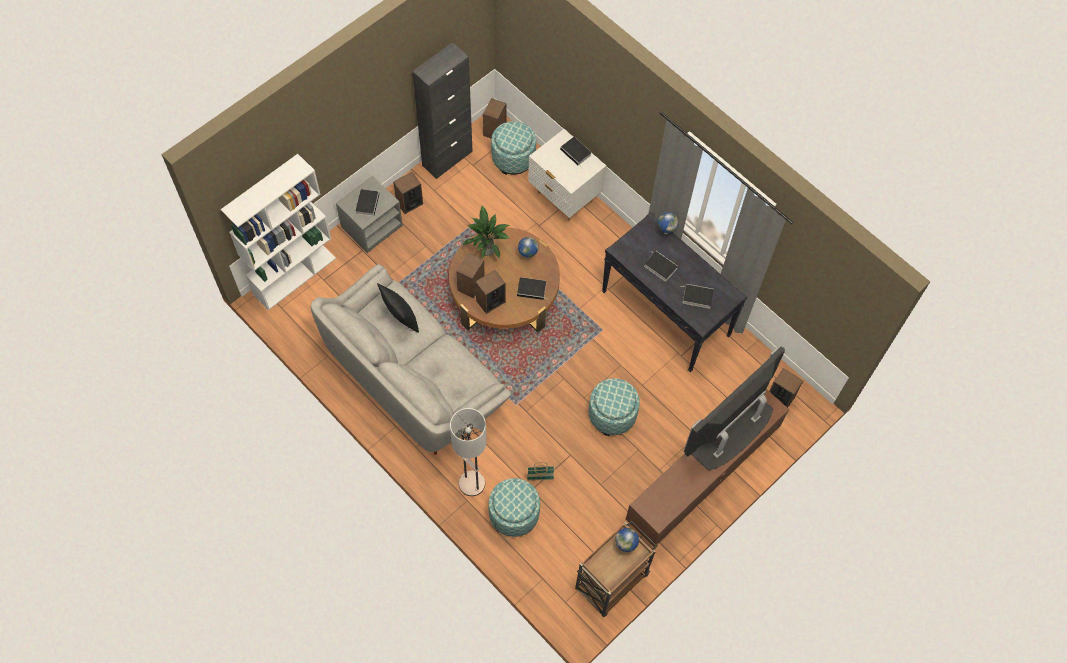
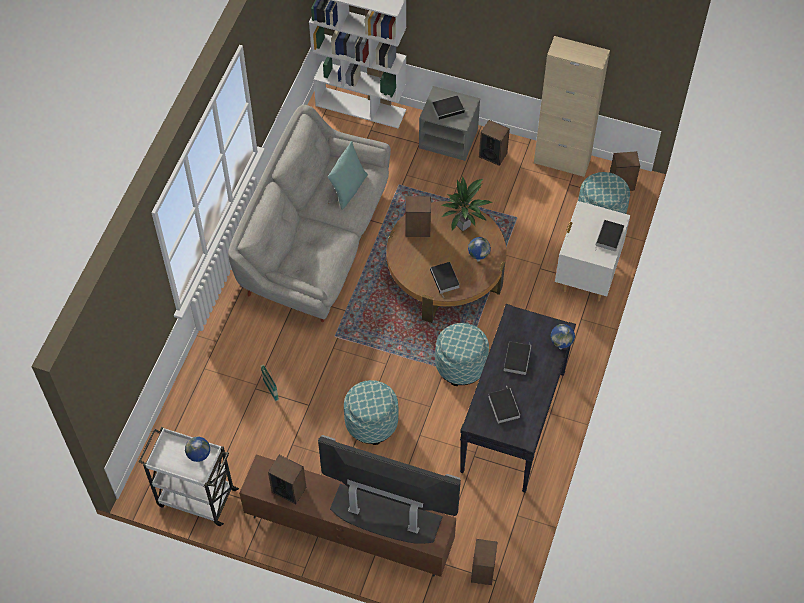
camera: 65 degrees right, 5 degrees down
(400, 317) = (348, 189): black pillow -> turquoise pillow
(447, 158) = (562, 161): black cabinet -> beige cabinet
(471, 483) = (235, 337): floor lamp -> none
(490, 301) = (411, 251): speaker -> speaker (289, 489)
(514, 514) = (222, 385): ottoman -> ottoman (461, 365)
(610, 583) = (195, 497): brown cart -> white cart

